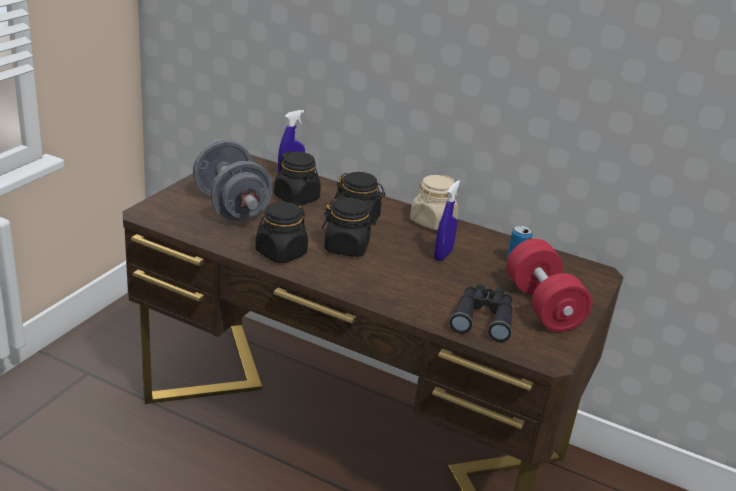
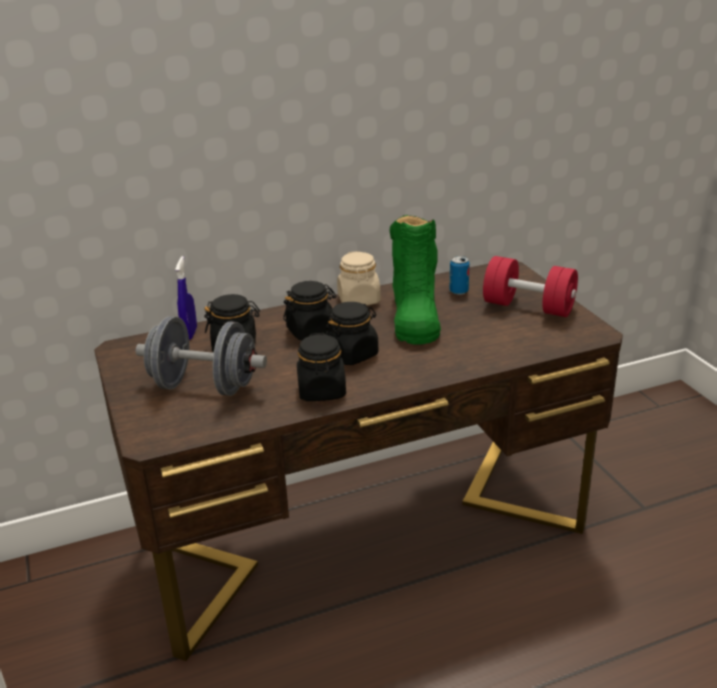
camera: 45 degrees left, 0 degrees up
(443, 255) = (415, 316): blue spray bottle -> green boot
(483, 318) = (521, 337): black binoculars -> none

